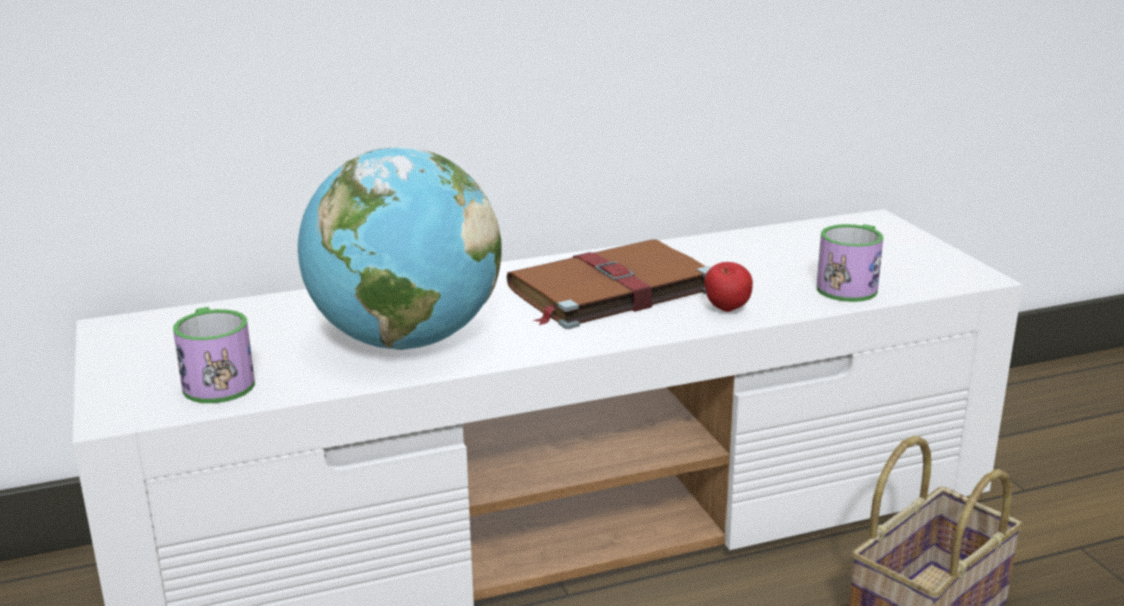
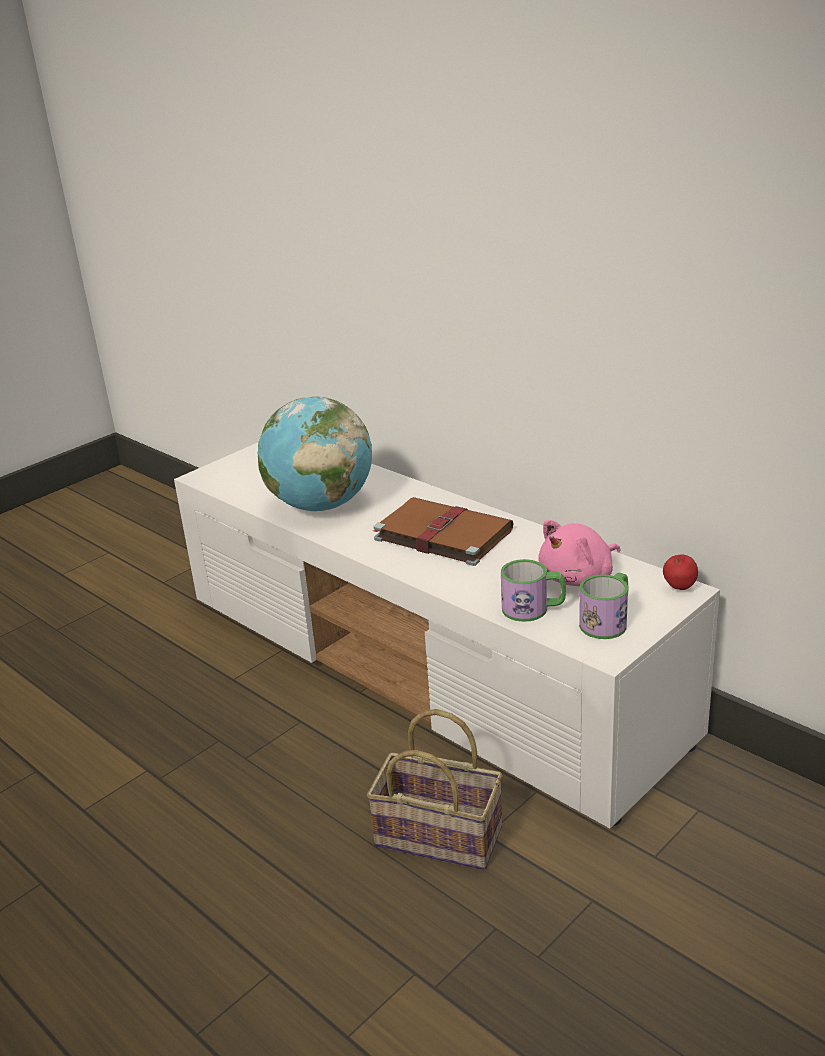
camera: 65 degrees right, 5 degrees up
(216, 380) = (246, 482): mug -> mug (607, 621)
(726, 310) = (446, 577): apple -> apple (679, 588)
(802, 251) = (579, 578): none -> pink plush toy

